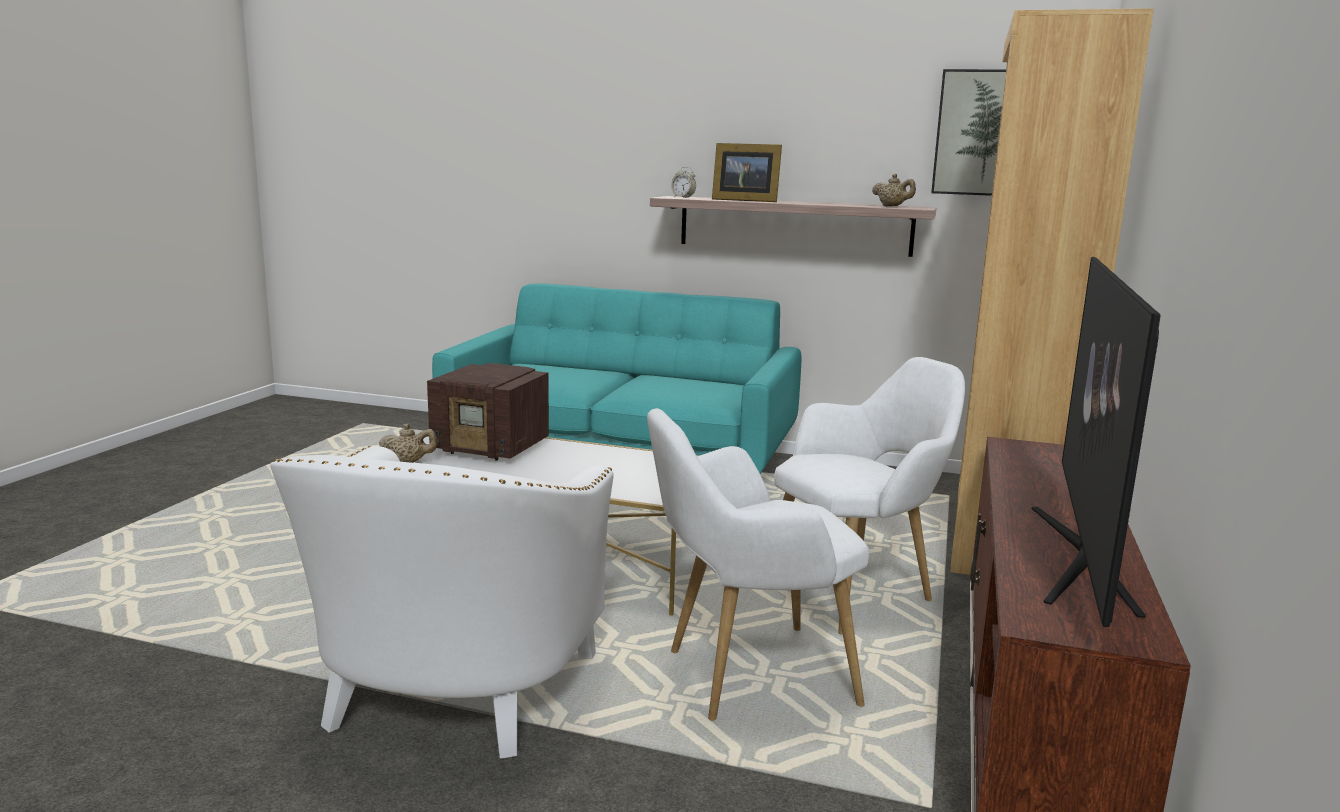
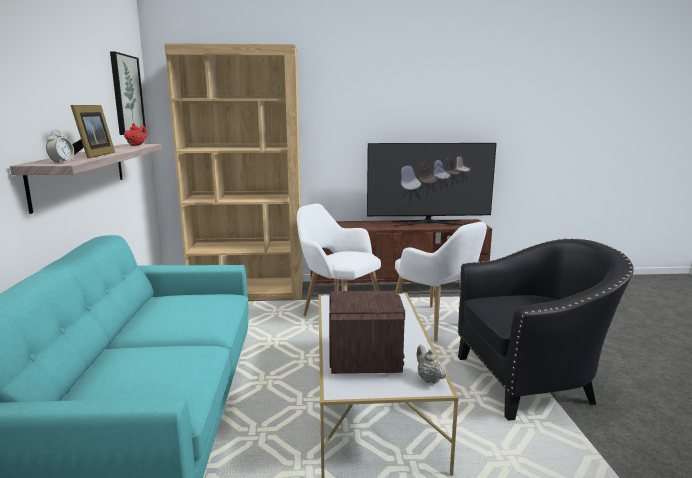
camera: 110 degrees left, 0 degrees up
(450, 696) = (532, 381): white armchair -> black armchair
(892, 206) = (136, 145): beige teapot -> red teapot

